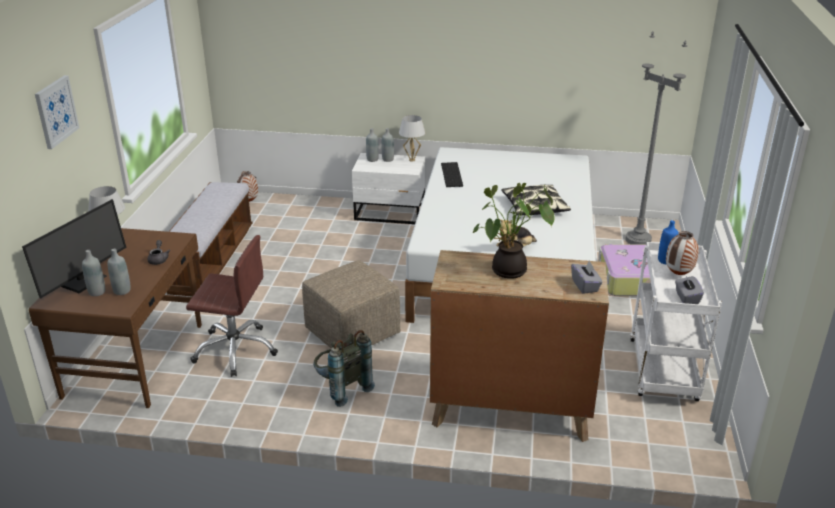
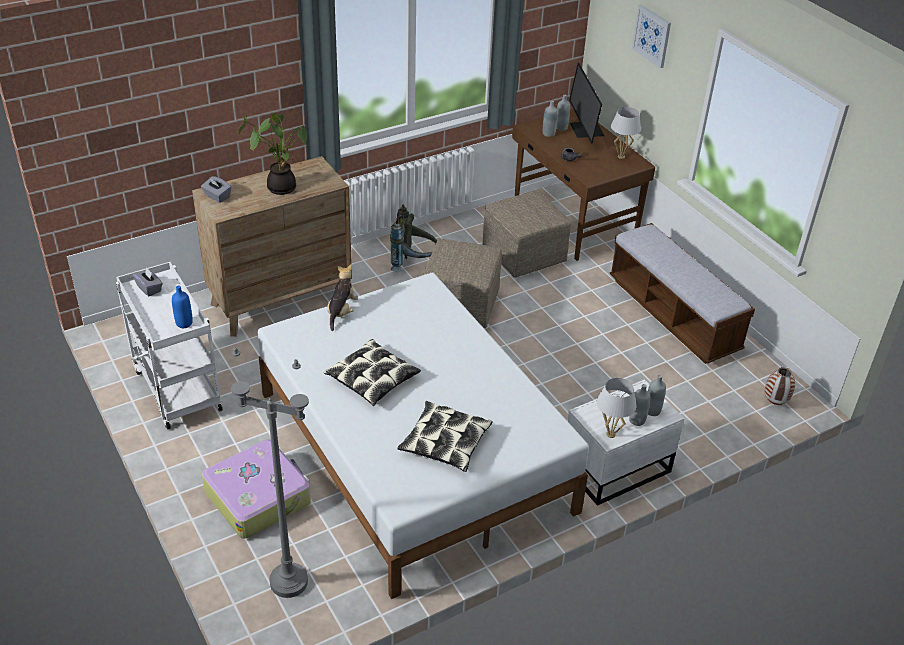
camera: 140 degrees right, 10 degrees up
(235, 350) = (523, 255): brown office chair -> beige ottoman
(453, 175) = (509, 392): keyboard -> none
(521, 170) = (445, 443): none -> pillow
(678, 275) = (165, 311): vase -> none

